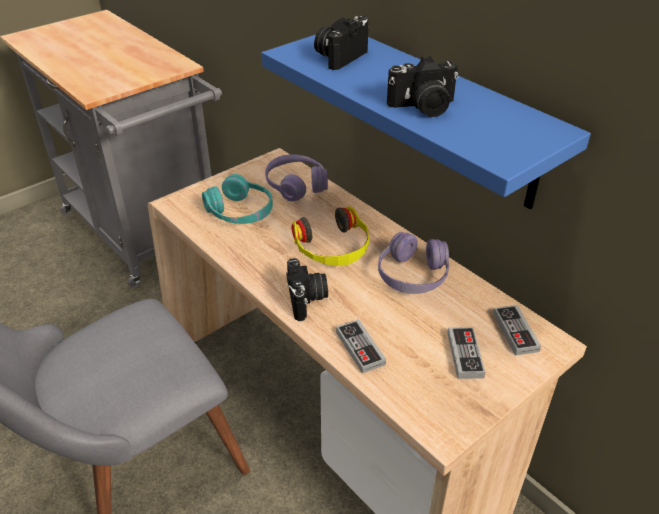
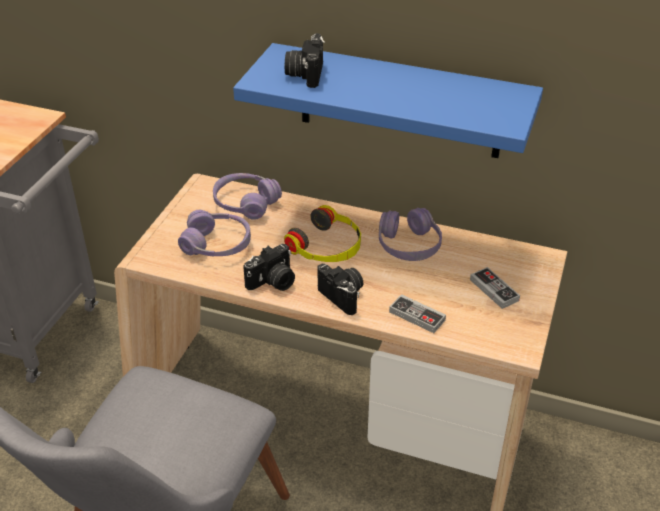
camera: 30 degrees left, 0 degrees up
(240, 212) = (217, 245): turquoise headphones -> purple headphones
(423, 108) = (416, 101): camera -> camera (273, 282)
(515, 332) = (515, 260): game controller -> none

